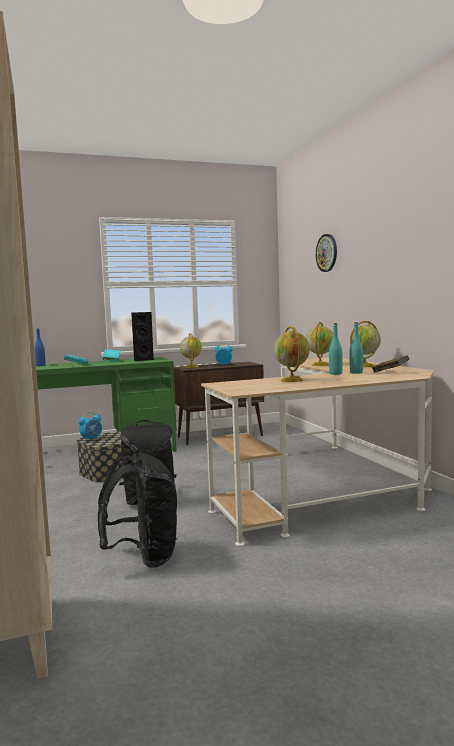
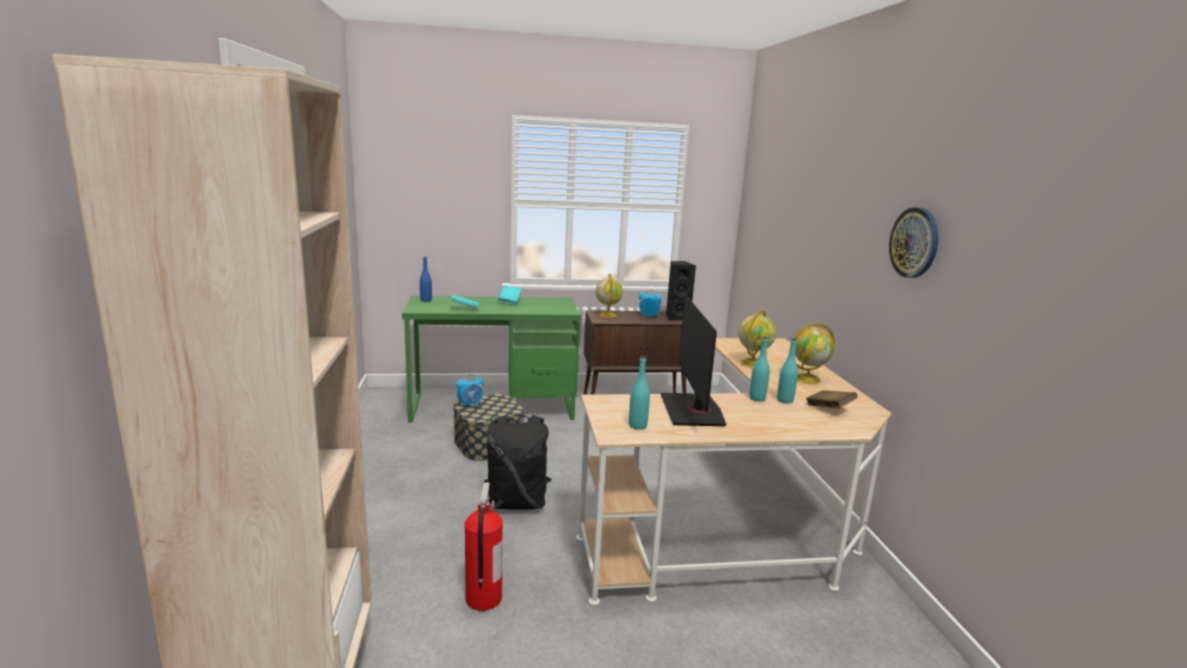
camera: 10 degrees right, 10 degrees up
(142, 360) = (546, 304): black speaker -> black speaker (676, 317)
(144, 557) = (482, 599): black backpack -> fire extinguisher
(256, 388) = (637, 426): none -> turquoise bottle
(292, 380) = (692, 410): globe -> monitor
(327, 253) = (797, 198): wall clock -> wall clock (914, 242)

